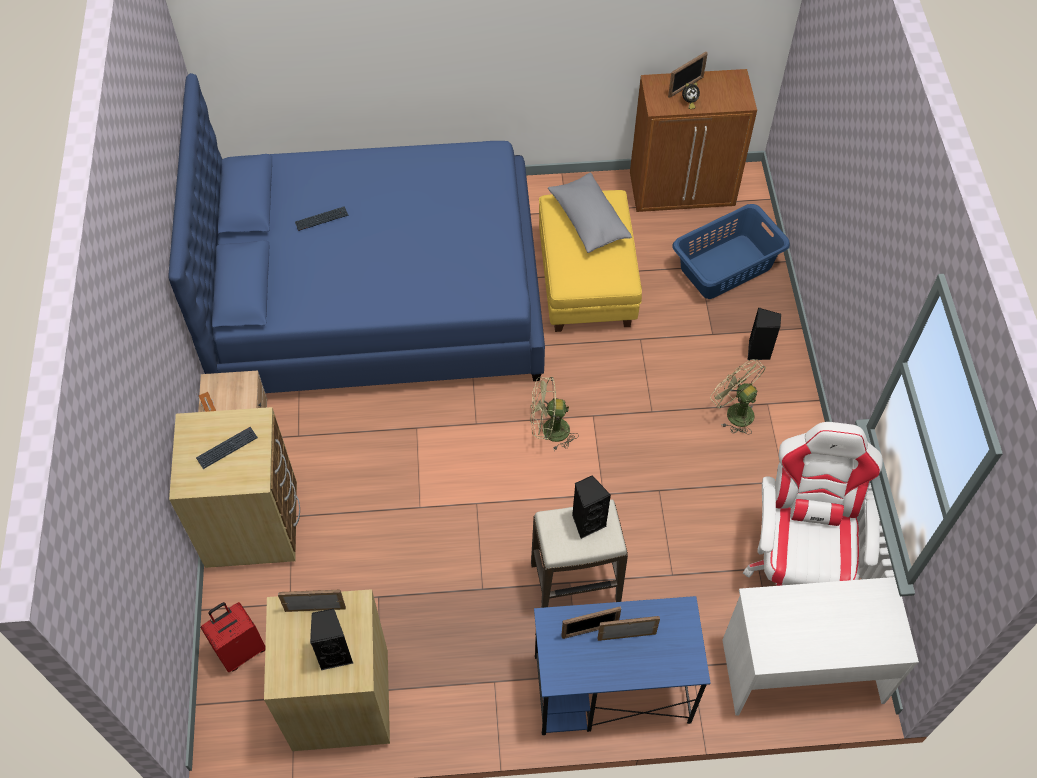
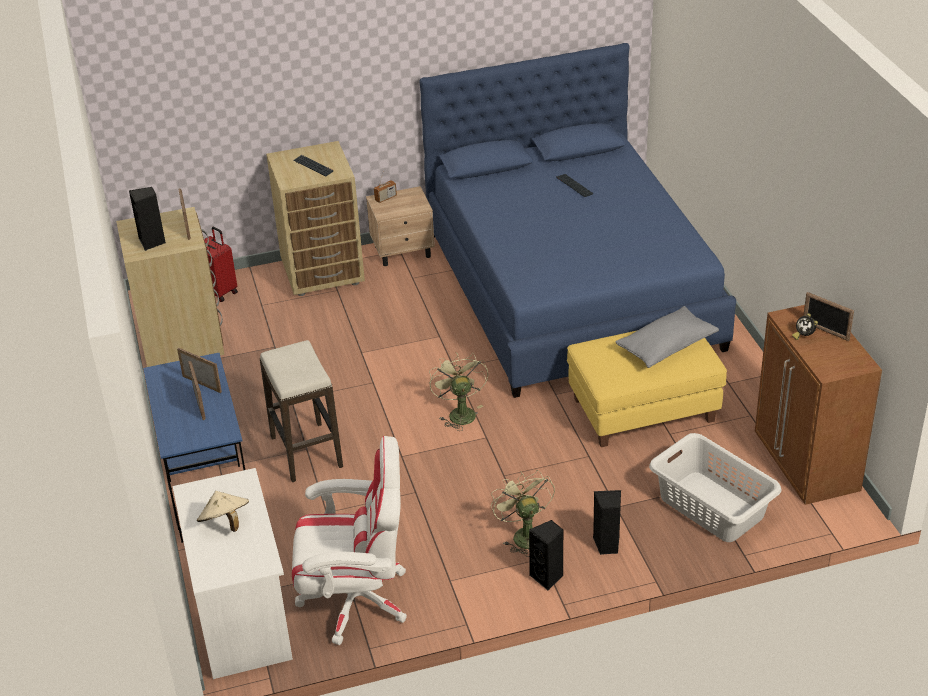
camera: 80 degrees right, 20 degrees down
(587, 522) = (303, 367): black speaker -> black speaker (547, 577)
(590, 630) = (202, 384): picture frame -> picture frame turned 150 degrees clockwise
(726, 267) = (711, 507): blue laundry basket -> grey laundry basket
(734, 411) = (523, 534): green fan -> green fan turned 60 degrees counterclockwise
(821, 624) = (225, 523): none -> beige hat

